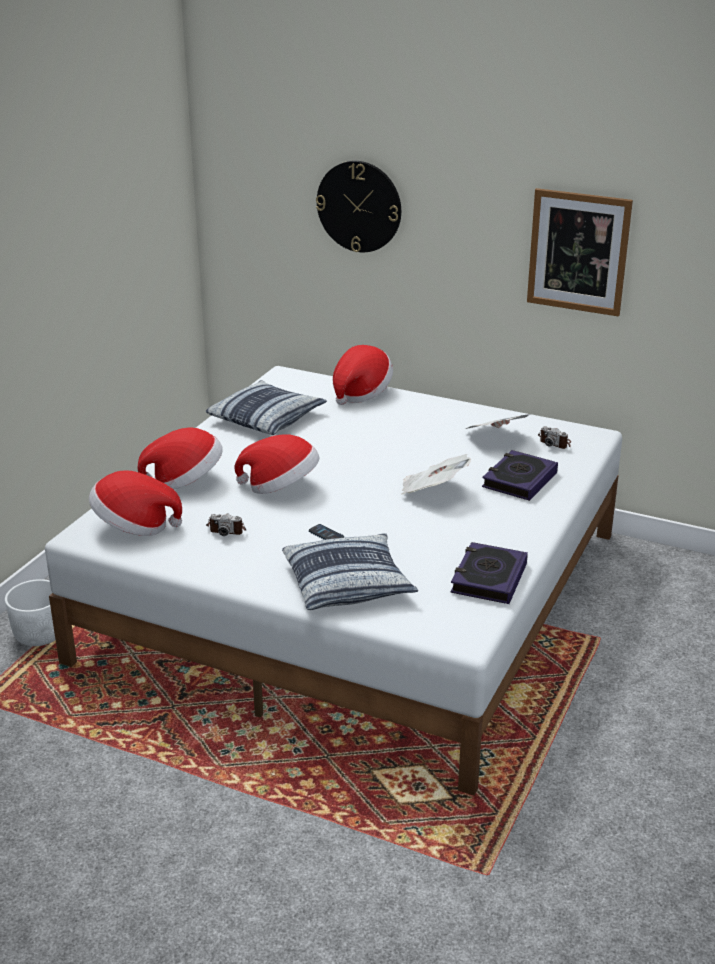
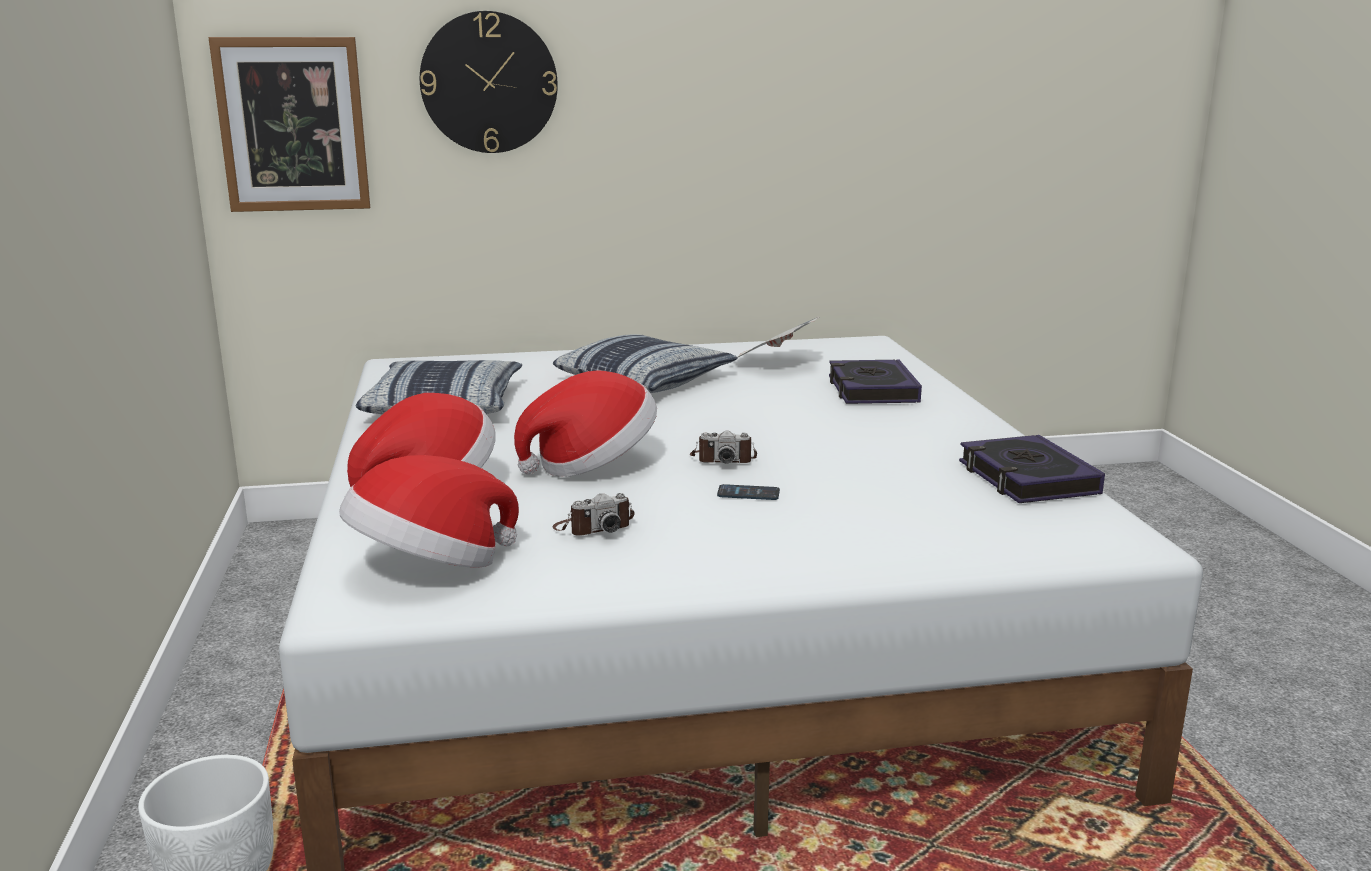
camera: 35 degrees left, 10 degrees down
(348, 583) = (879, 534): pillow -> pillow (645, 380)
(360, 393) = (535, 360): hat -> none
(432, 491) = (796, 420): newspaper -> none
(555, 443) = (844, 355): camera -> camera (723, 459)
(578, 252) = (811, 103): picture -> picture (292, 125)

